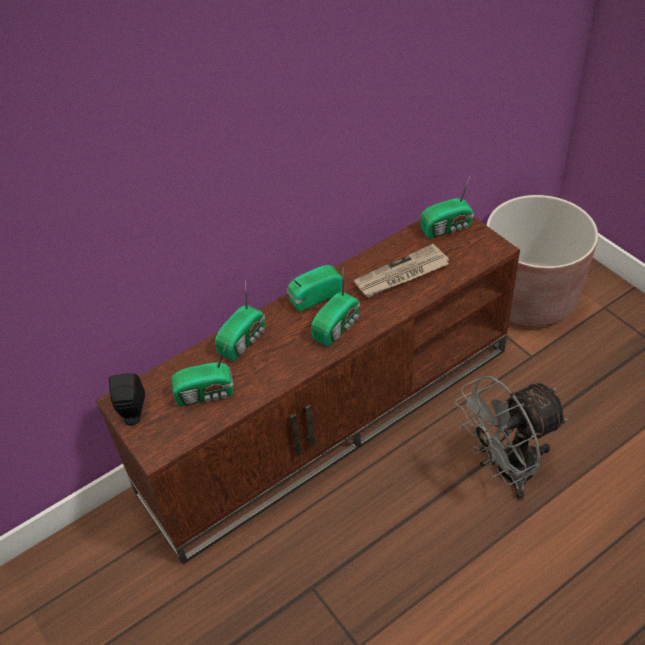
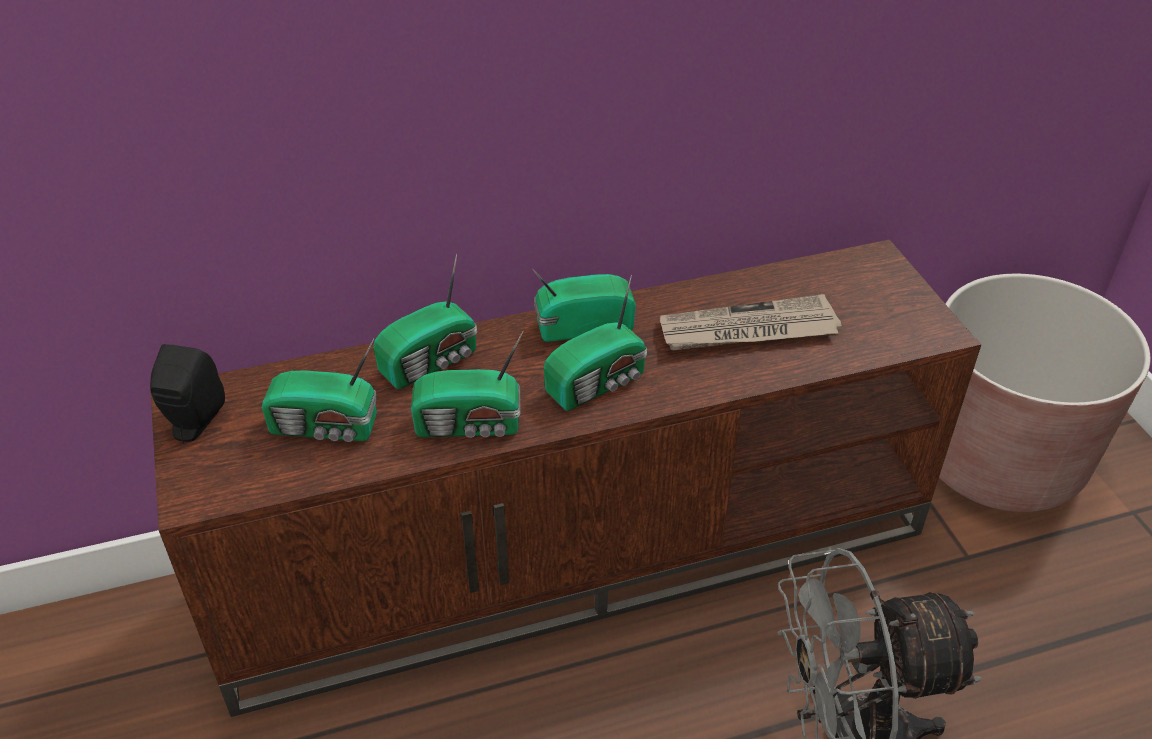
camera: 15 degrees right, 5 degrees down
(448, 227) = (862, 278): radio -> radio (471, 425)

